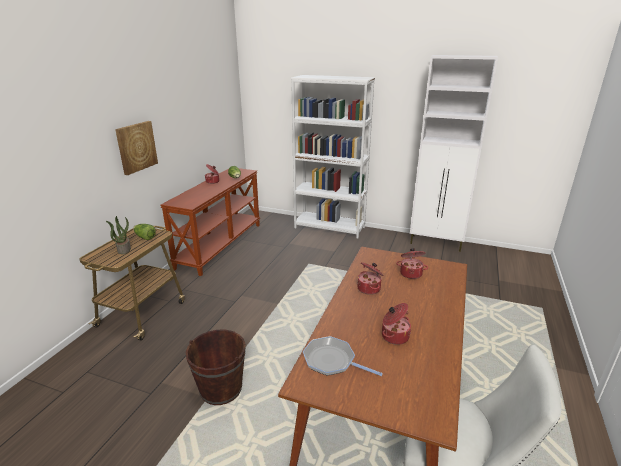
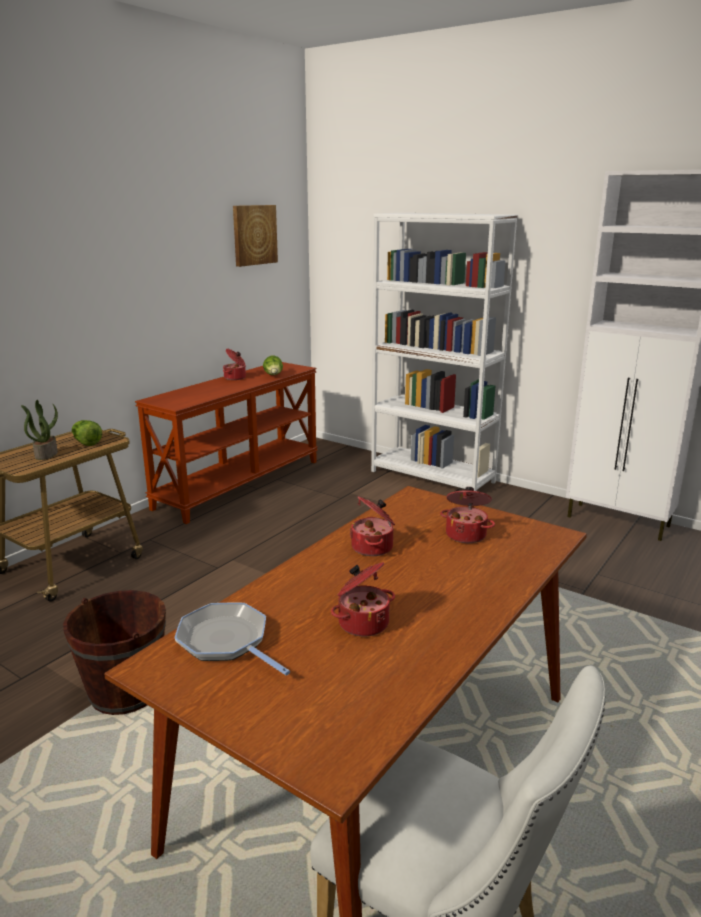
camera: 15 degrees right, 5 degrees down
(136, 147) = (101, 305): picture -> picture (254, 235)

